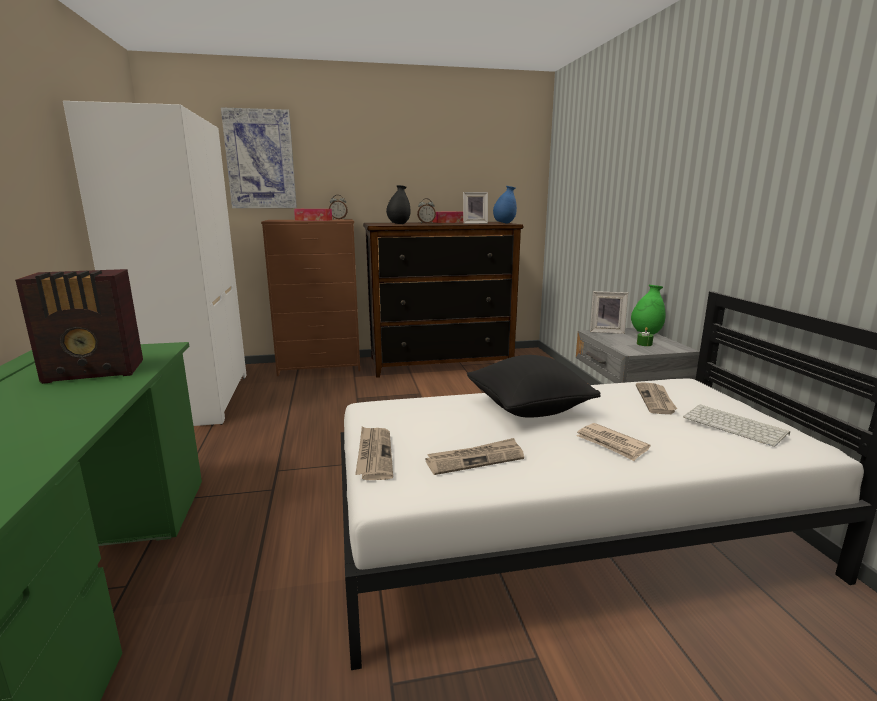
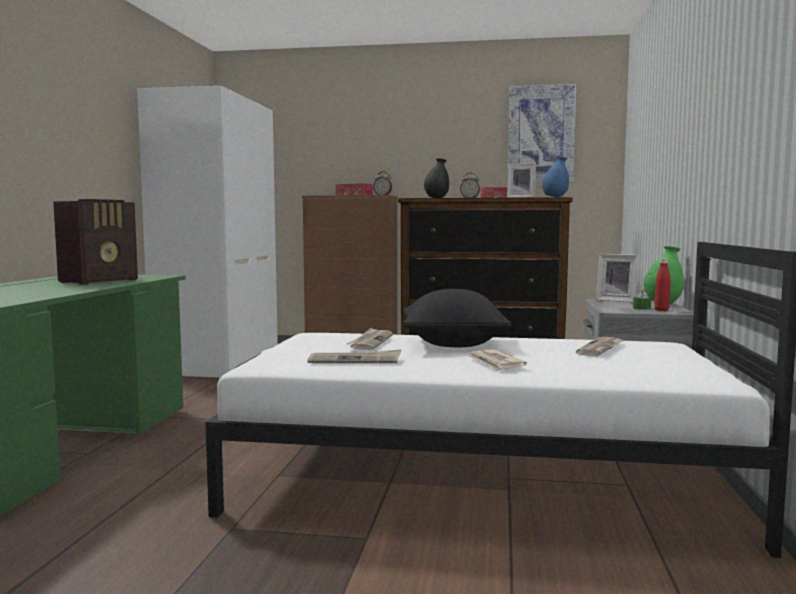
camera: 20 degrees right, 10 degrees down
(96, 372) = (101, 281): radio -> radio turned 60 degrees counterclockwise
(260, 160) = (313, 140): picture -> picture (541, 134)
(374, 454) = (275, 351): newspaper -> newspaper (370, 342)
(663, 346) = (661, 310): none -> red bottle
(736, 426) = (652, 364): keyboard -> none

